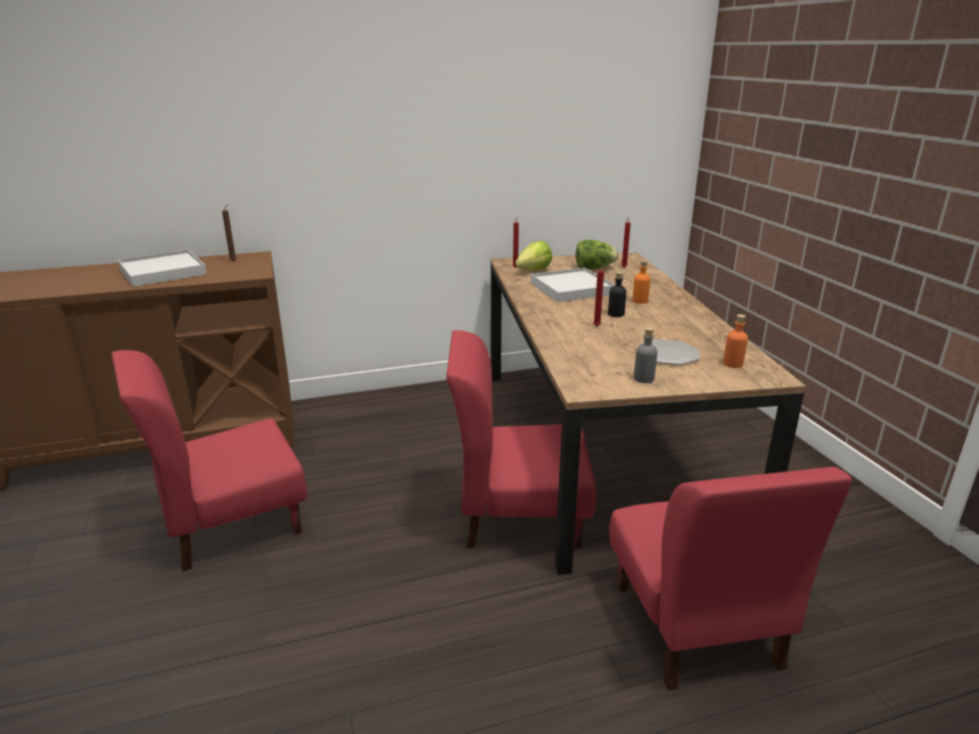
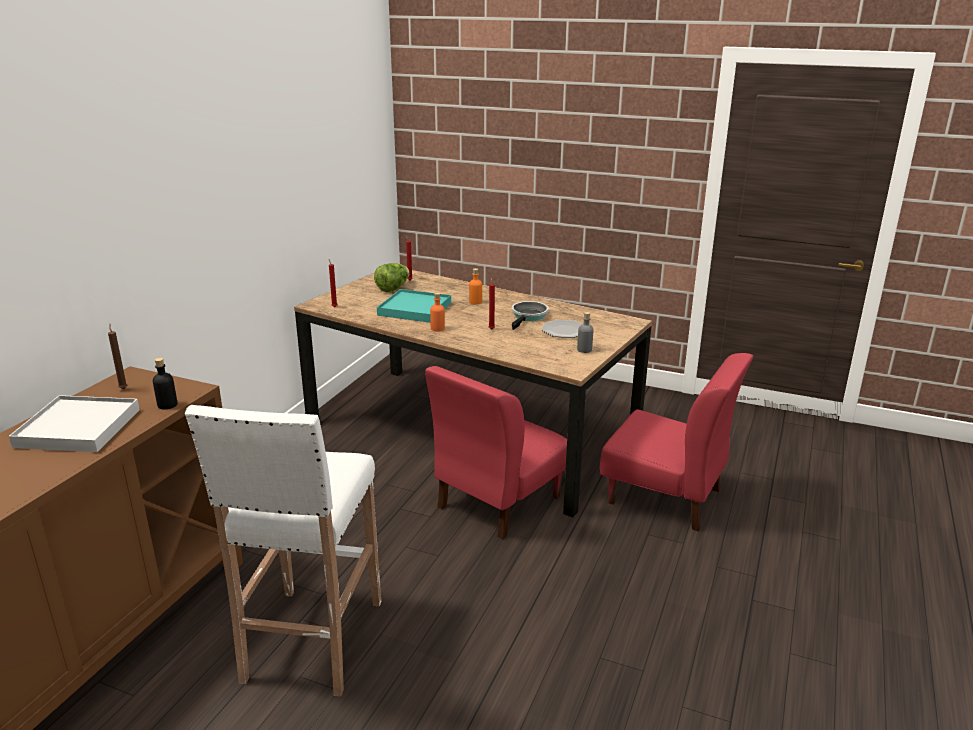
camera: 50 degrees left, 0 degrees up
(231, 523) = (311, 642): red chair -> white stool
(534, 270) = (354, 304): lettuce -> none
(571, 288) = (414, 309): white tray -> turquoise tray
(616, 314) = (483, 317): black bottle -> black bottle (167, 405)
(661, 329) = (529, 317): none -> frying pan
(733, 364) = (602, 322): orange bottle -> orange bottle (437, 328)

